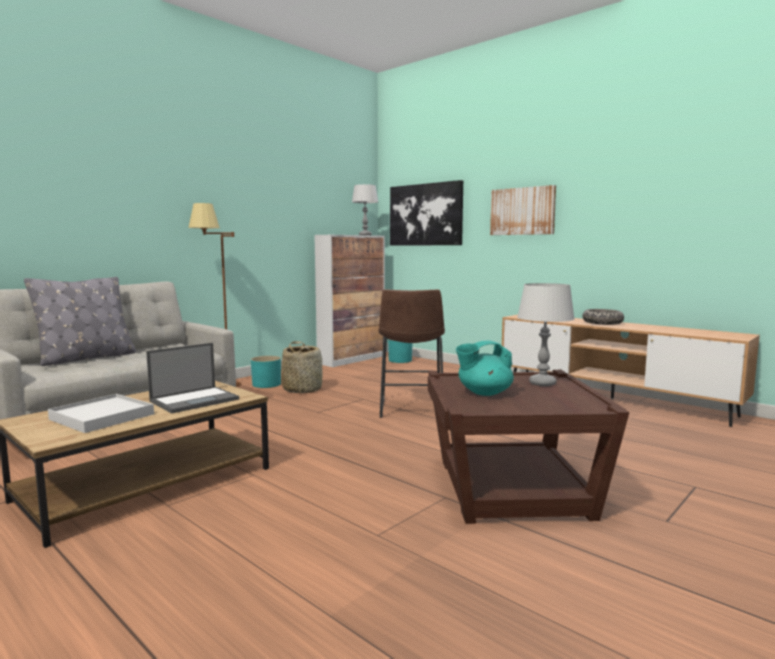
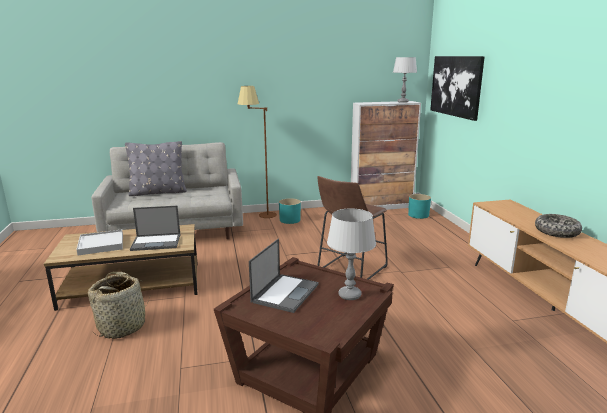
camera: 35 degrees right, 10 degrees up
(302, 389) = (305, 230): basket -> basket (122, 326)
(484, 393) = (285, 292): turquoise teapot -> laptop
(522, 211) = (524, 95): picture -> none

